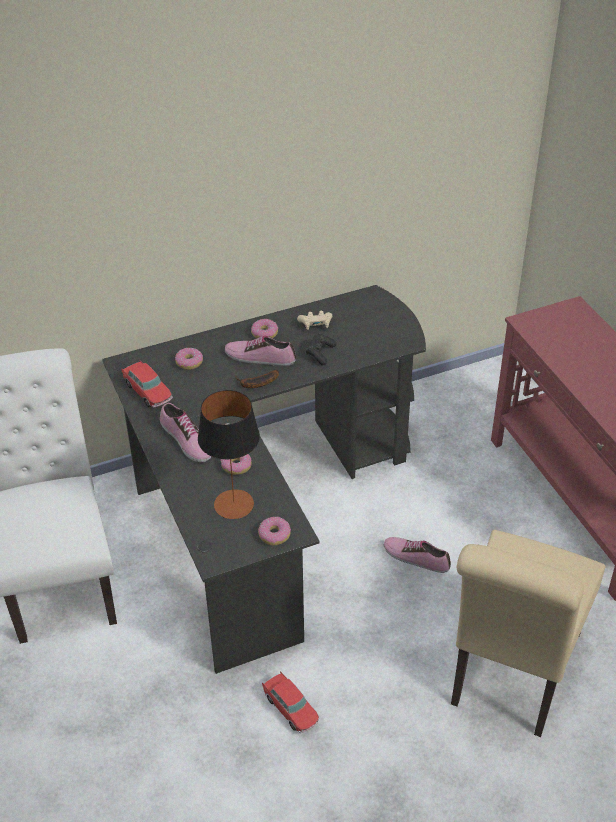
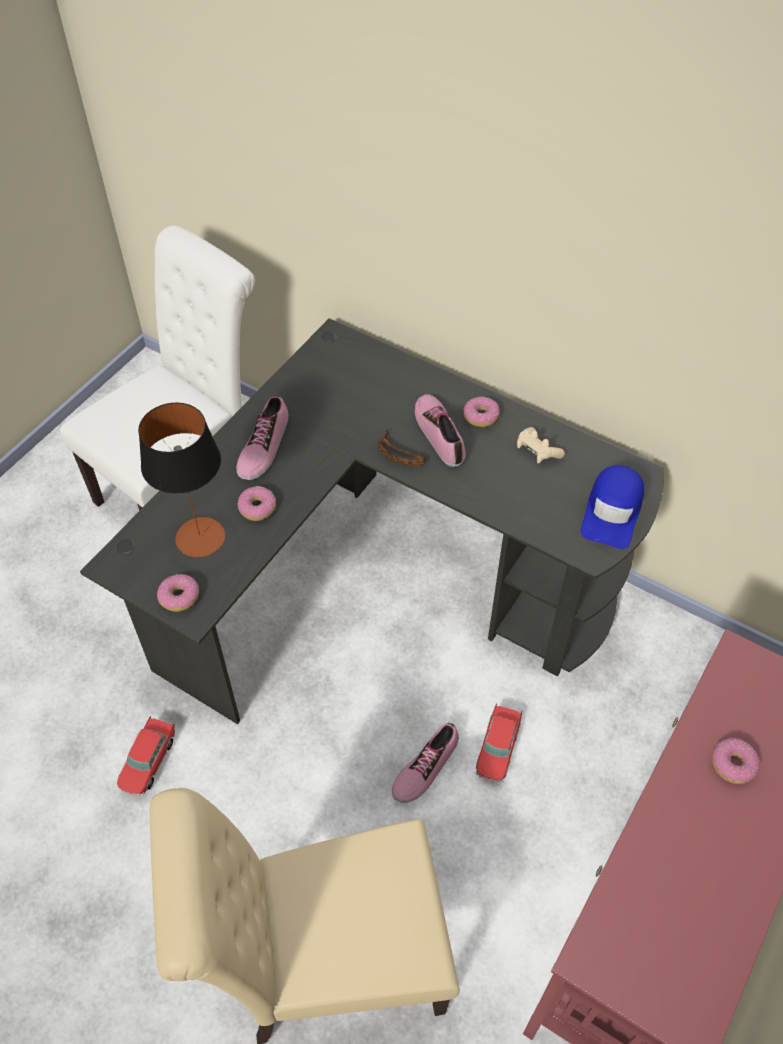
camera: 55 degrees right, 10 degrees up
(148, 391) = (310, 377): toy car -> toy car (497, 748)
(189, 362) = (380, 383): donut -> donut (733, 765)
(320, 353) = (493, 481): black game controller -> none
(388, 319) = (612, 511): none -> blue cap
(416, 557) = (425, 767): shoe -> shoe turned 135 degrees counterclockwise

